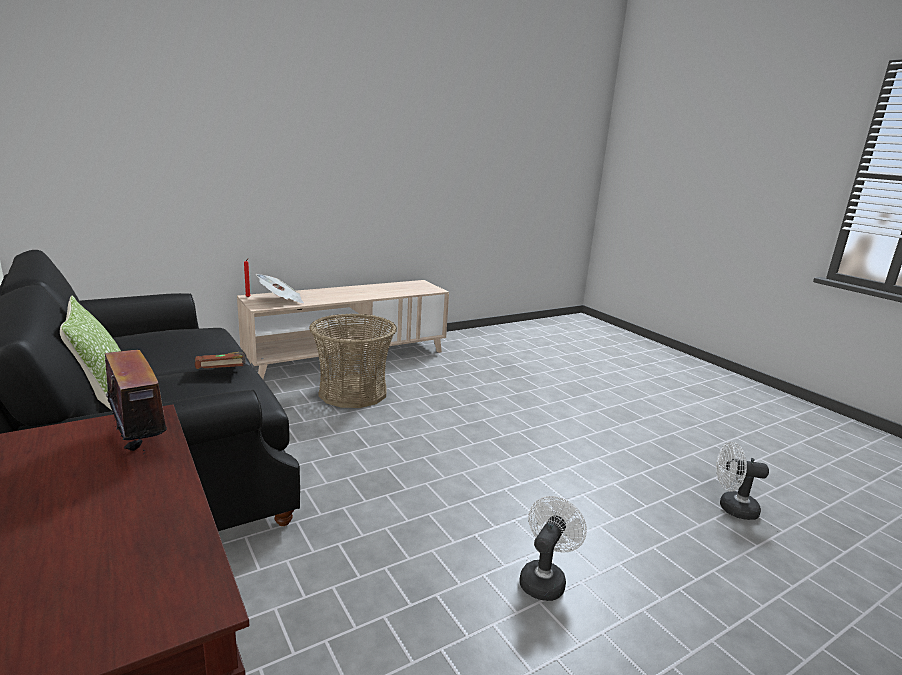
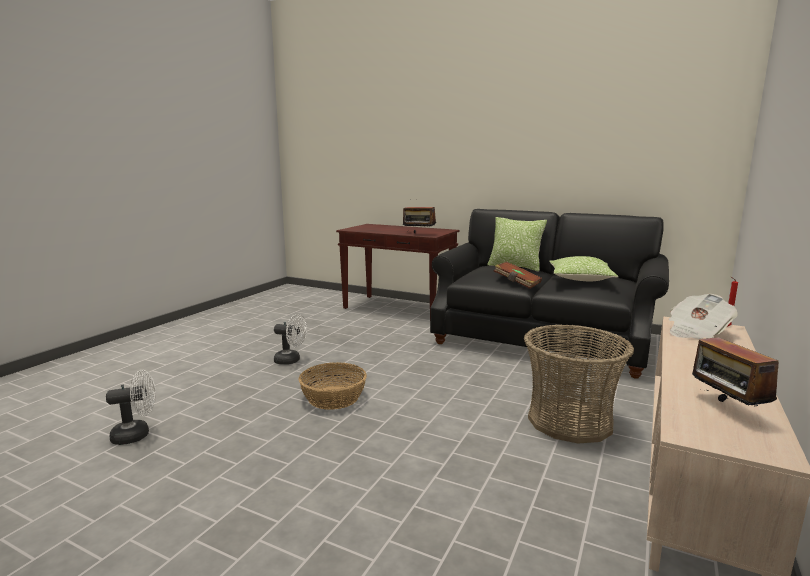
camera: 150 degrees right, 5 degrees down
(170, 341) = (580, 279): none -> pillow
(396, 288) = (726, 408): none -> radio
(518, 480) = (334, 397): none -> basket
(544, 579) = (291, 360): white fan -> white fan turned 75 degrees counterclockwise

